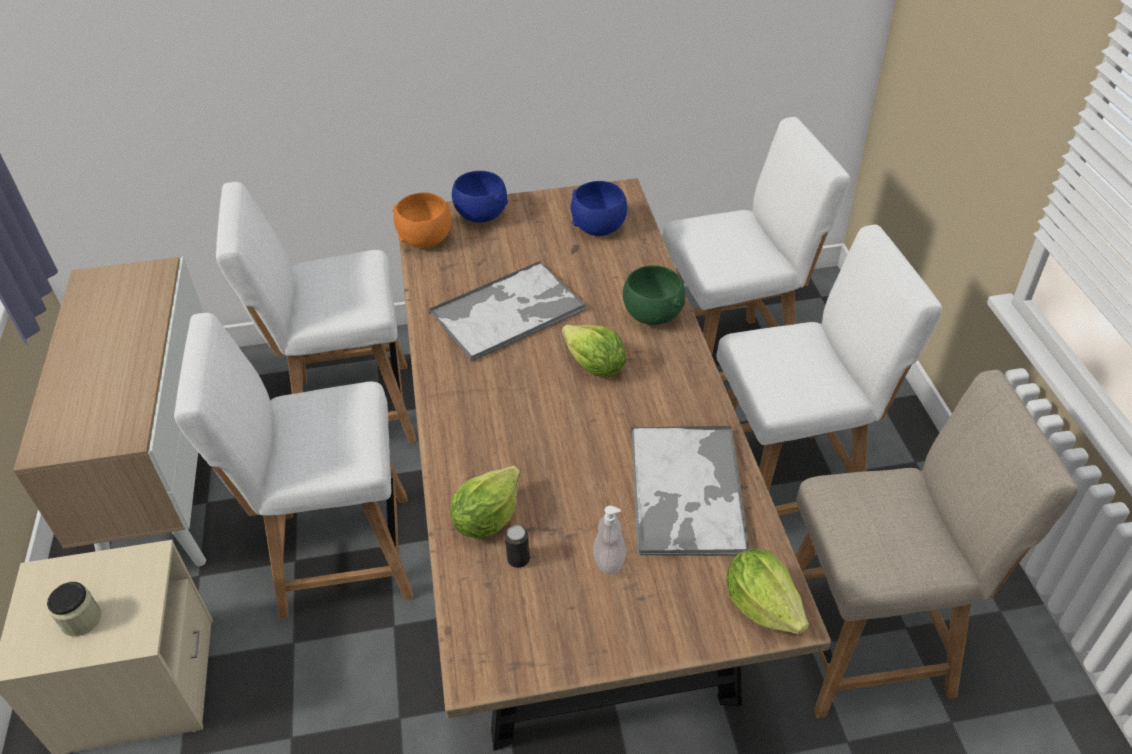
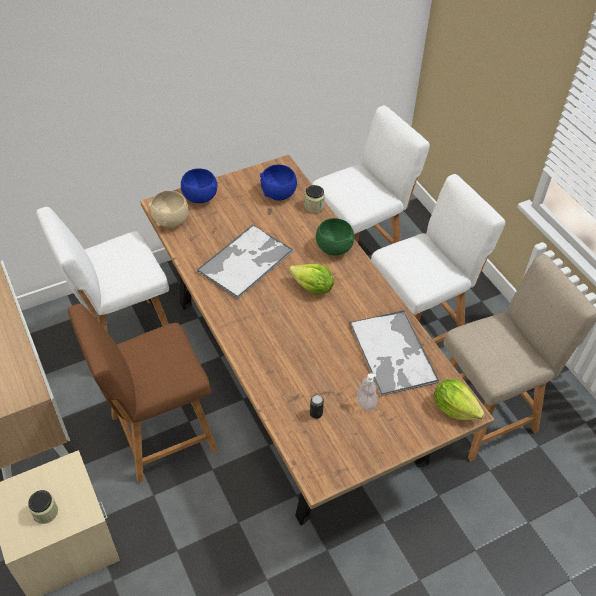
camera: 20 degrees left, 5 degrees up
(337, 555) = (158, 435): white chair -> brown chair
(426, 240) = (171, 221): orange bowl -> beige bowl
(487, 519) = (288, 394): lettuce -> none
(646, 252) = (314, 206): none -> jar

